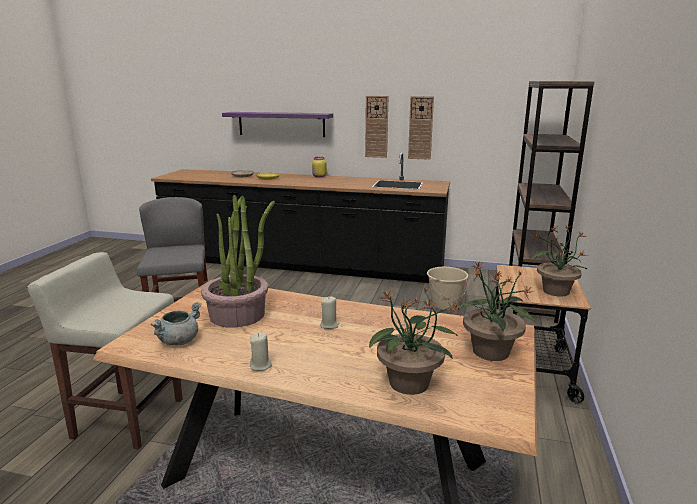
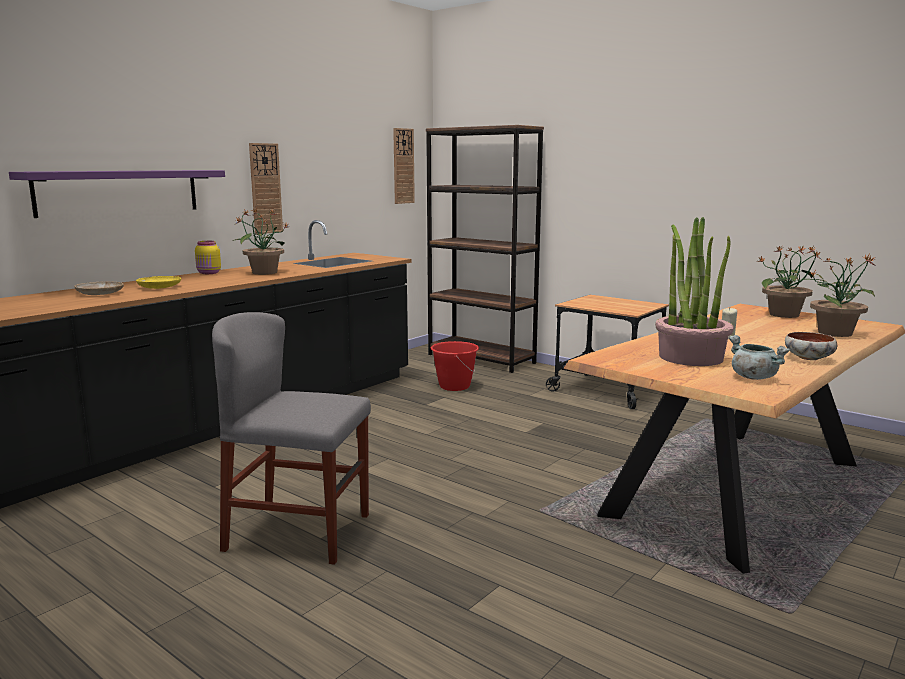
camera: 65 degrees left, 5 degrees down
(127, 417) = (588, 593): beige stool -> none
(261, 365) = (809, 359): beige candle -> bowl
(420, 128) = (315, 187): wall clock -> wall clock (403, 166)
(445, 305) = (454, 386): beige bucket -> red bucket
(555, 291) = (631, 304): potted plant -> potted plant (263, 272)

